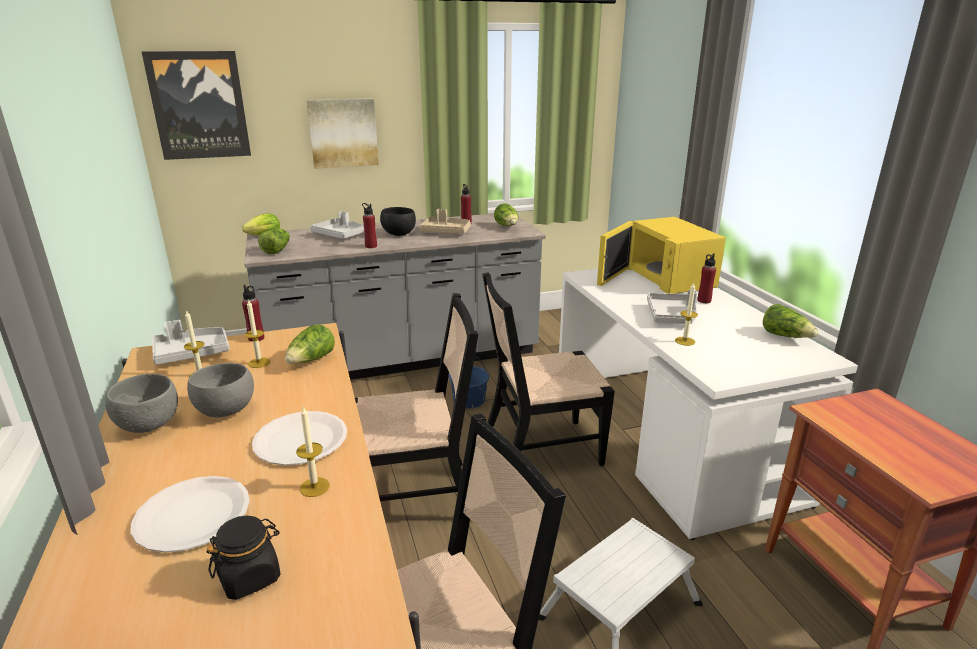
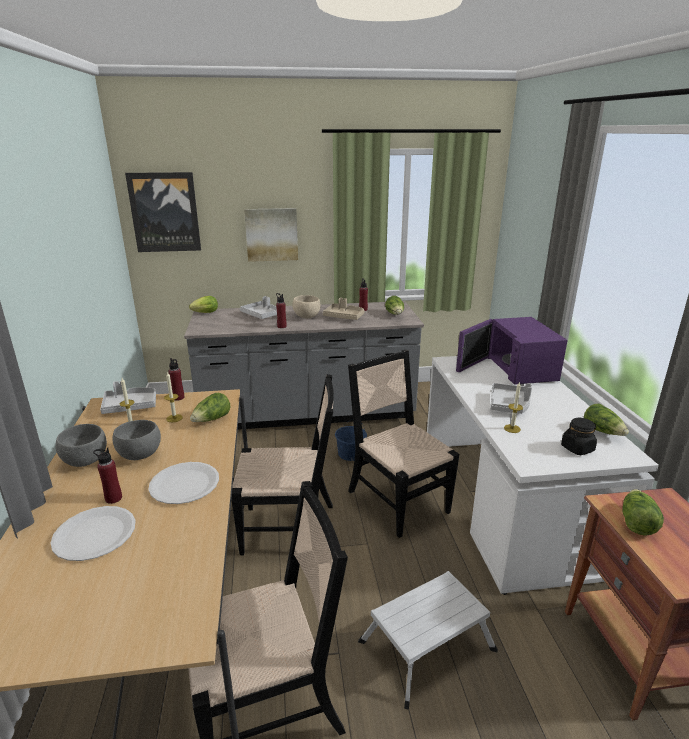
camera: 10 degrees right, 0 degrees up
(250, 577) = (118, 587): black jar -> black jar (577, 448)
(277, 250) = (211, 325): lettuce -> lettuce (636, 522)
(314, 487) = (183, 523): candle -> none
(399, 234) = (307, 317): black bowl -> beige bowl
(541, 449) = (398, 501): chair -> chair turned 60 degrees clockwise
(664, 278) = (516, 368): yellow microwave -> purple microwave
(704, 300) = (543, 392): red bottle -> red bottle (113, 498)

